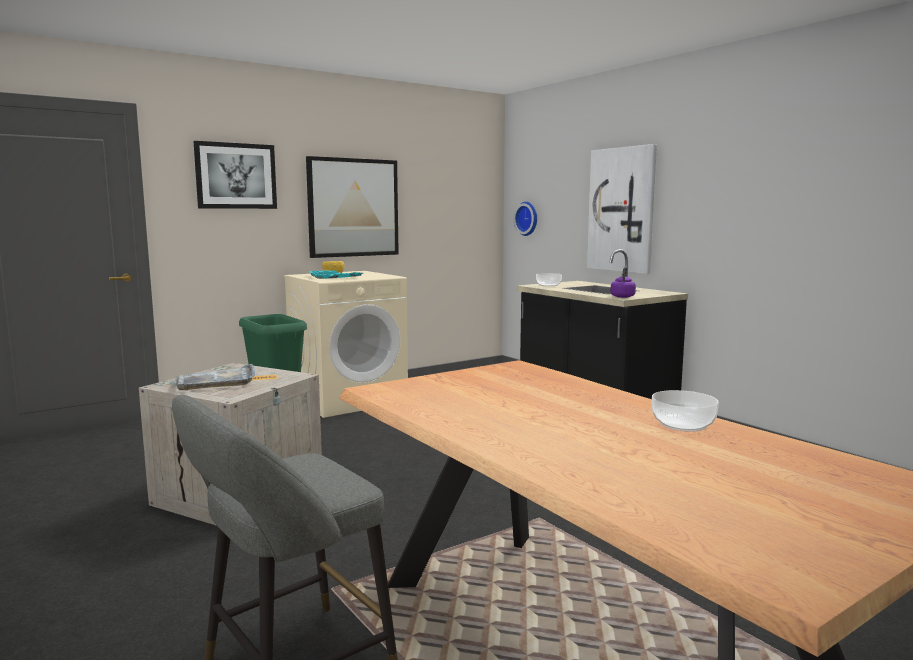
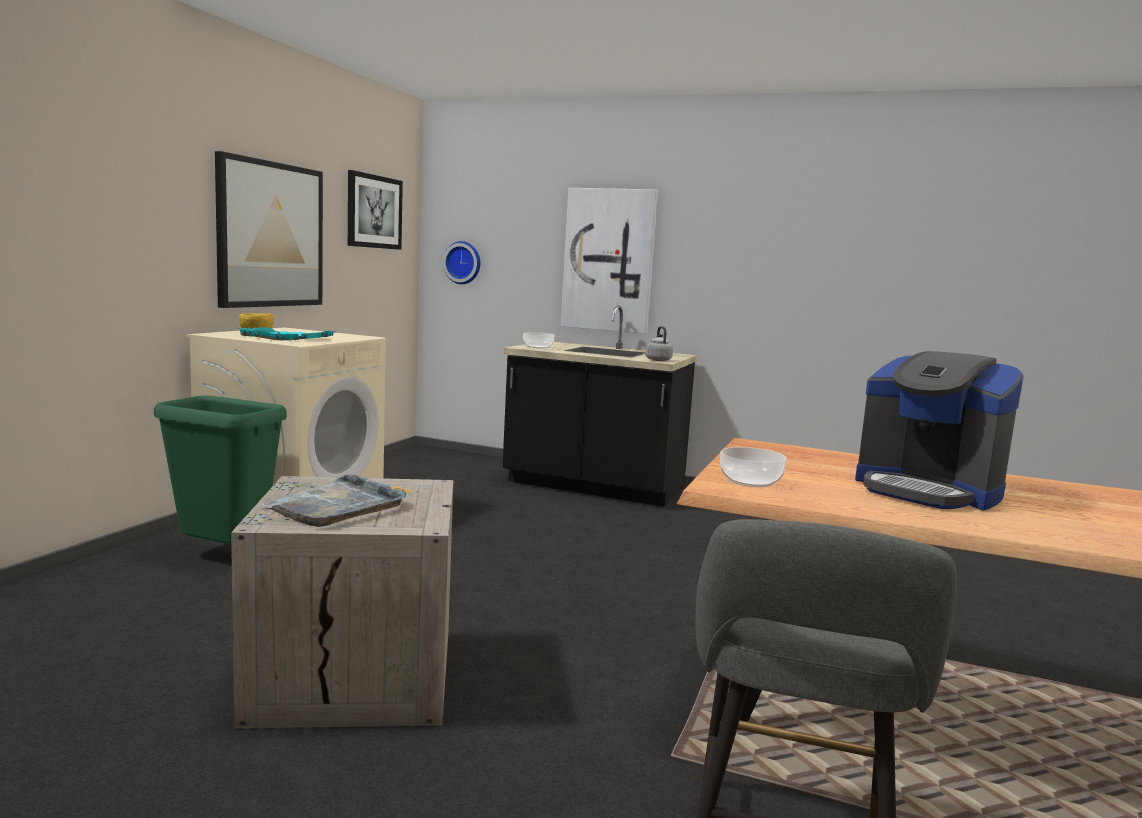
camera: 35 degrees left, 0 degrees up
(236, 176) = (120, 170): picture -> picture (374, 212)
(544, 412) = (927, 491): none -> coffee machine
(622, 296) = (657, 360): purple kettle -> grey kettle
(682, 424) = (1035, 486): bowl -> bowl (750, 481)

